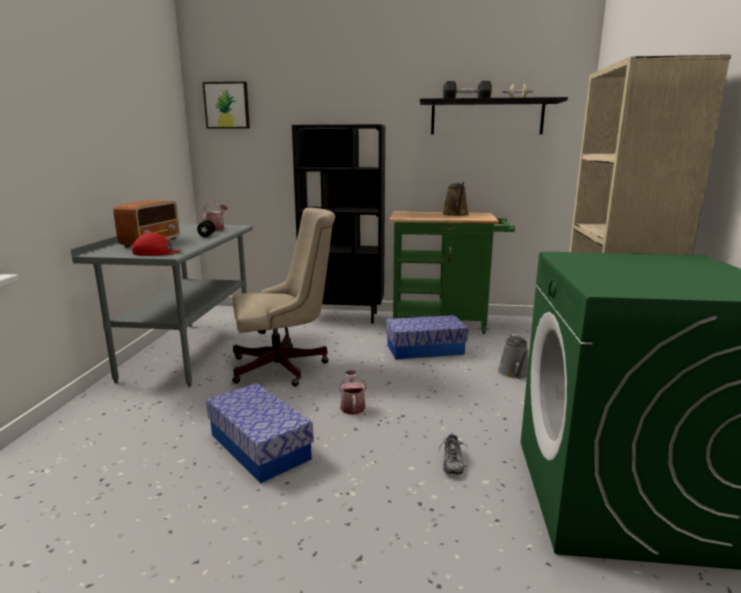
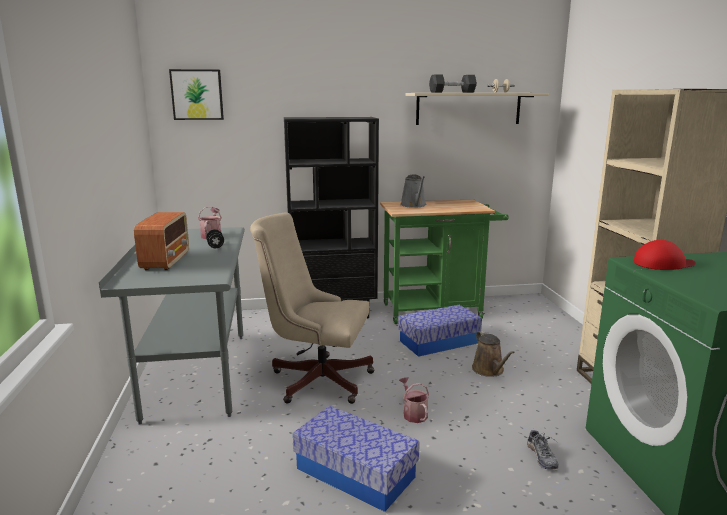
camera: 15 degrees left, 0 degrees up
(157, 252) = (194, 276): red cap -> red cap (663, 264)
(285, 366) = (315, 379): beige office chair -> beige office chair turned 135 degrees counterclockwise
(456, 214) = (445, 203): brown watering can -> brown watering can (489, 370)
(487, 117) = (468, 108): black shelf -> beige shelf
(514, 373) = (534, 357): grey watering can -> grey watering can (414, 205)

